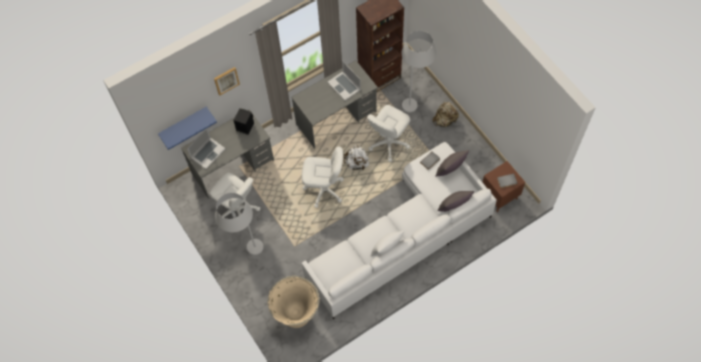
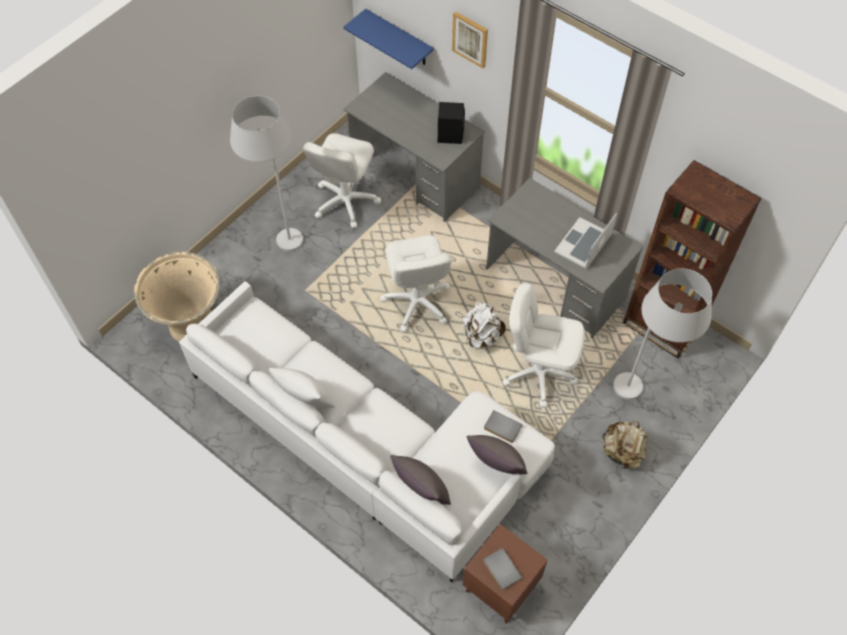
camera: 70 degrees right, 5 degrees down
(207, 153) = (387, 104): laptop -> none

